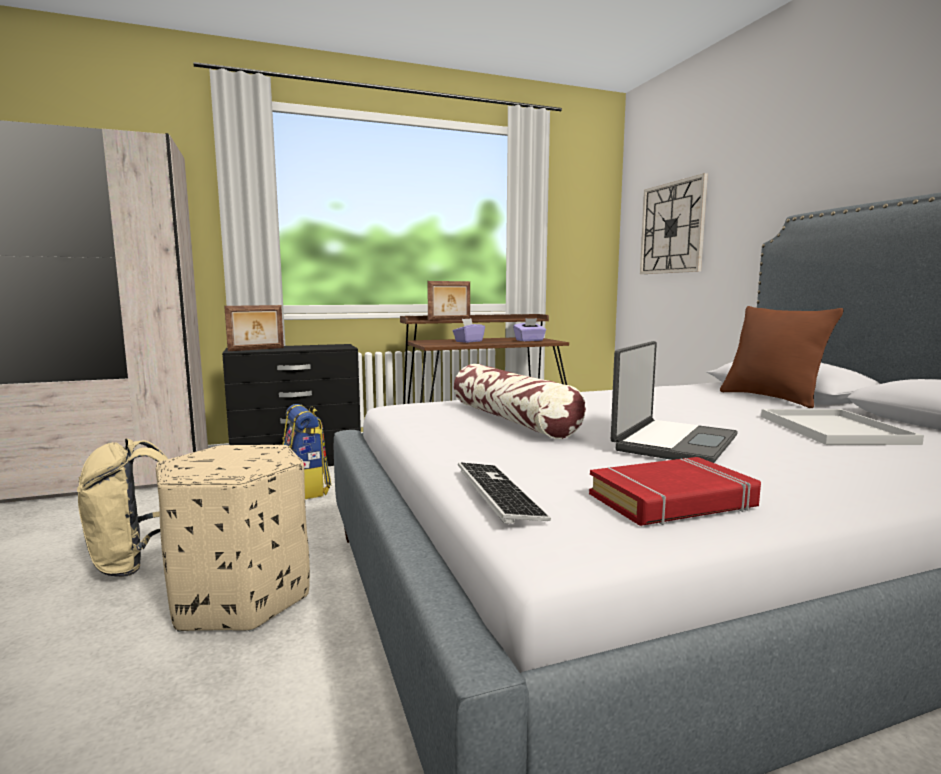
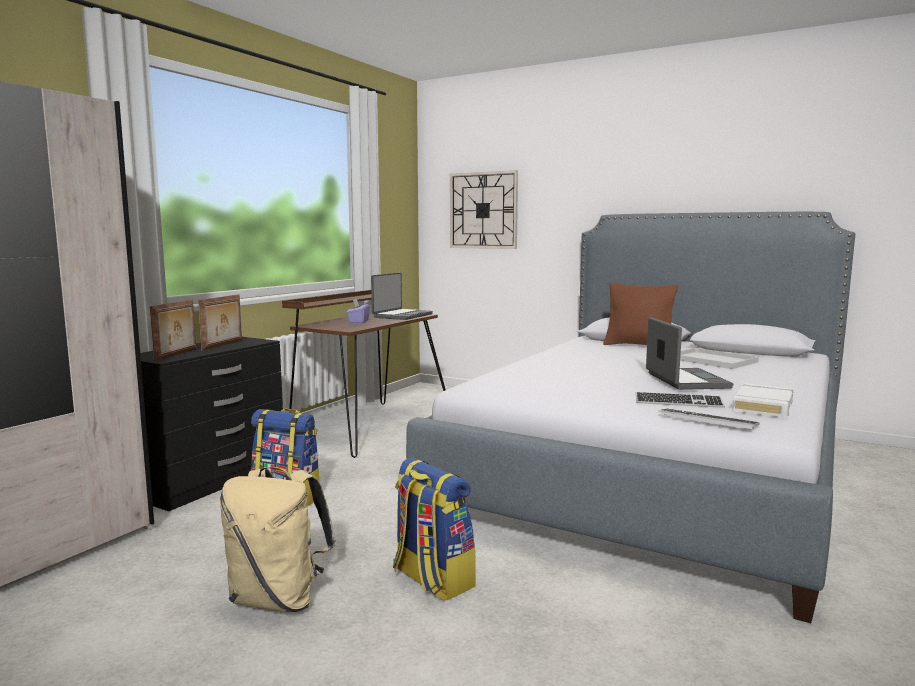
camera: 40 degrees left, 0 degrees up
(240, 596) = (431, 579): beige ottoman -> backpack
(449, 320) = (331, 301): picture frame -> picture frame (223, 345)
(512, 420) = (575, 383): pillow -> none
(529, 340) = (401, 315): purple tissue box -> laptop
(555, 464) = (678, 402): none -> keyboard
(672, 501) = (763, 406): red book -> white book

